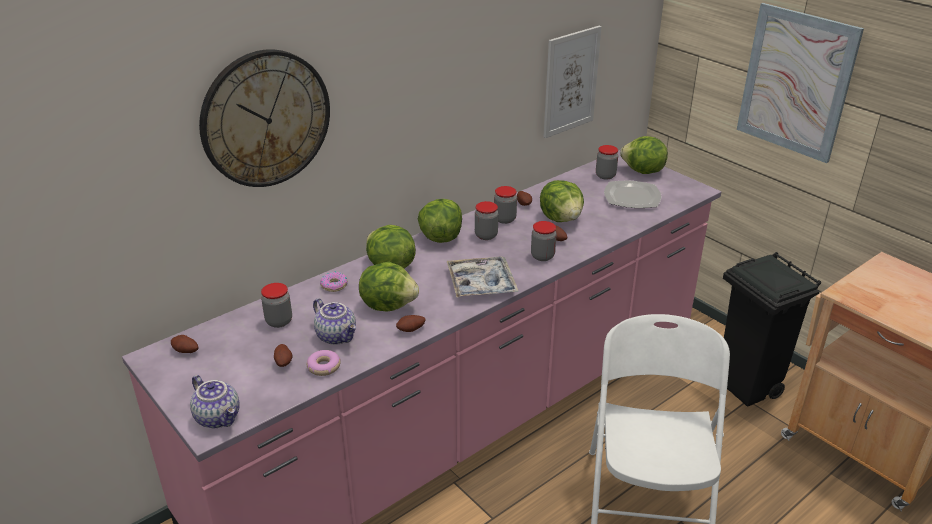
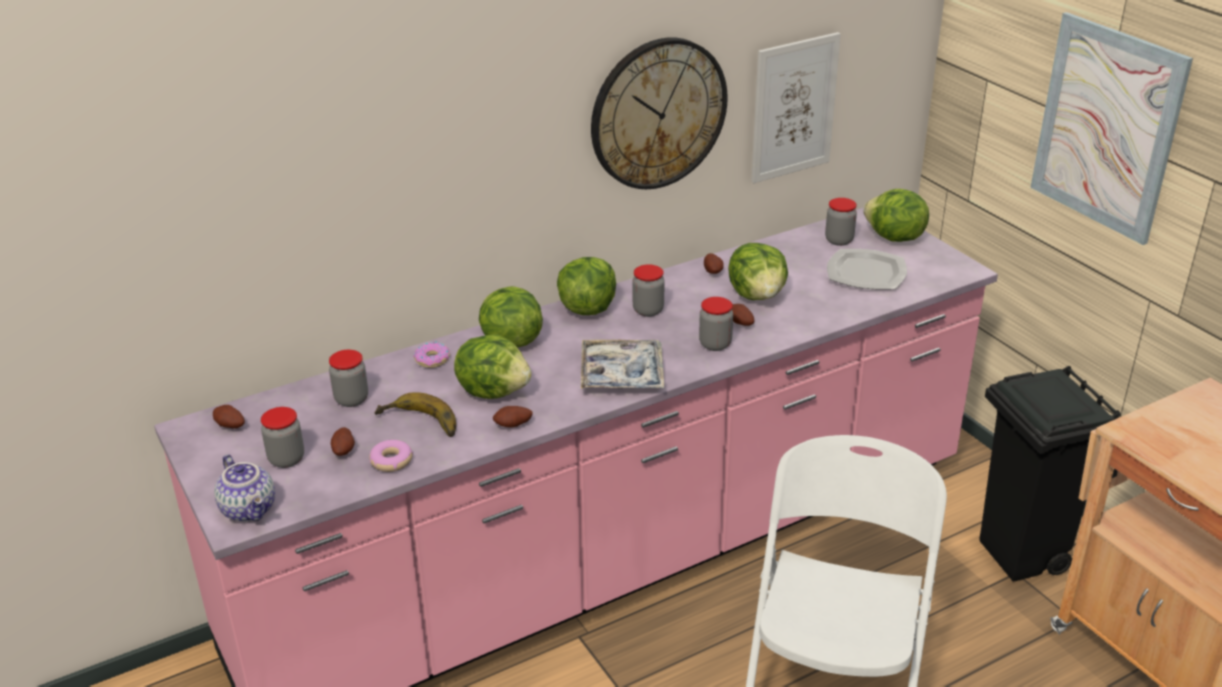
camera: 10 degrees right, 0 degrees up
(265, 119) = (348, 141): wall clock -> wall clock (658, 113)
(337, 336) = (418, 424): teapot -> banana
(505, 219) = (680, 290): jar -> jar (286, 459)

